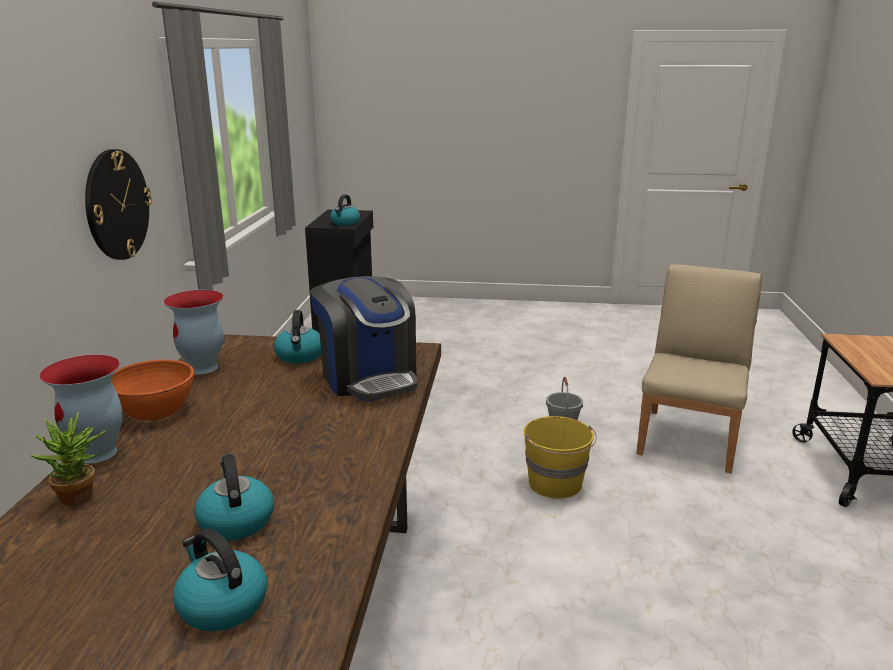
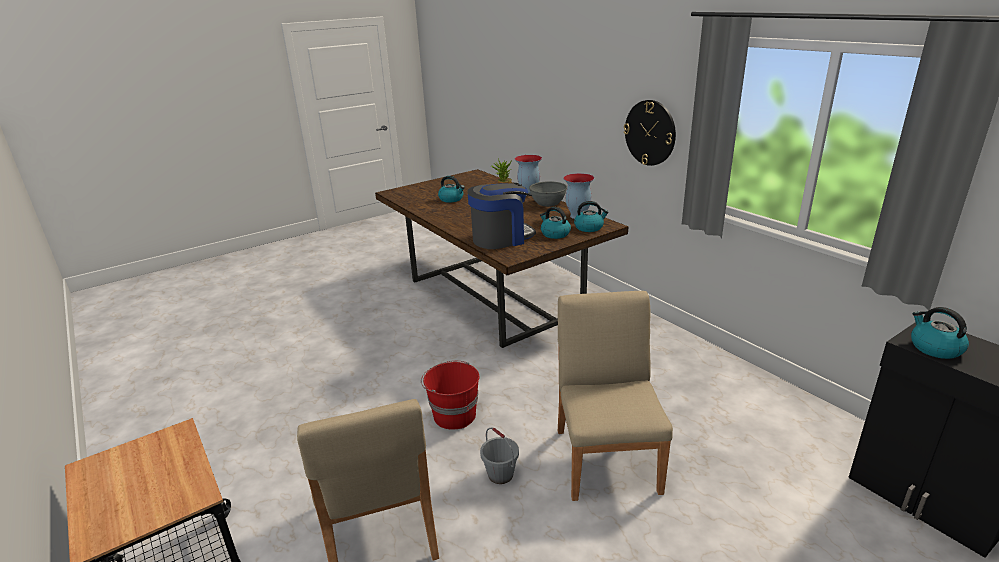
camera: 140 degrees right, 5 degrees up
(155, 410) = (548, 203): orange bowl -> grey bowl
(221, 605) = (424, 192): kettle -> kettle (589, 227)
(368, 378) = (501, 238): coffee machine -> coffee machine turned 135 degrees clockwise
(471, 402) = (607, 459): none -> beige chair
(556, 484) = (453, 415): yellow bucket -> red bucket

